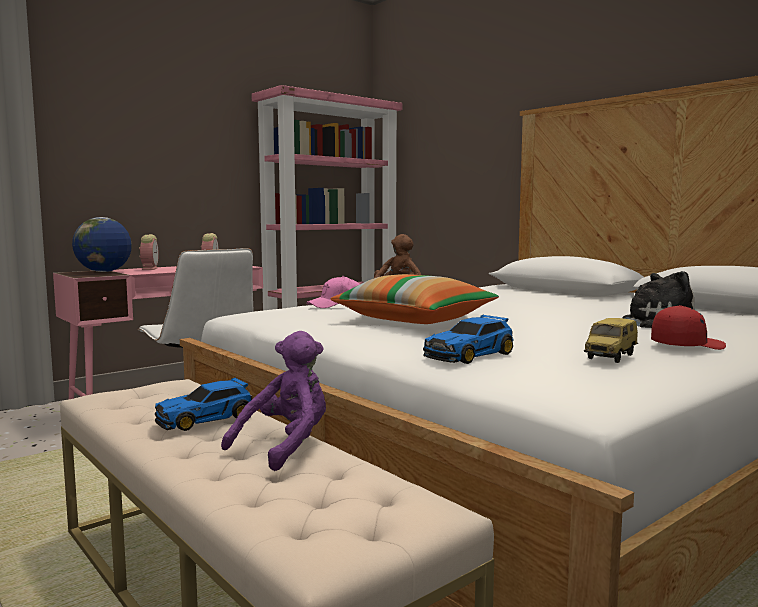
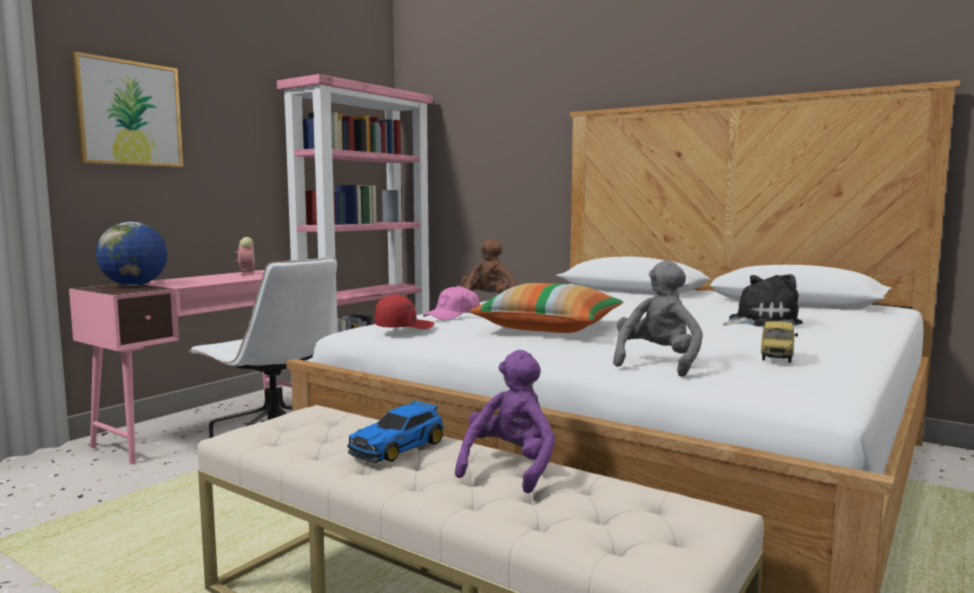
camera: 15 degrees left, 0 degrees up
(114, 125) = (129, 113): none -> picture
(149, 269) = (183, 280): alarm clock -> none
(470, 355) = (657, 363): toy car -> grey plush toy
(686, 345) = (817, 342): red cap -> red cap (403, 327)

